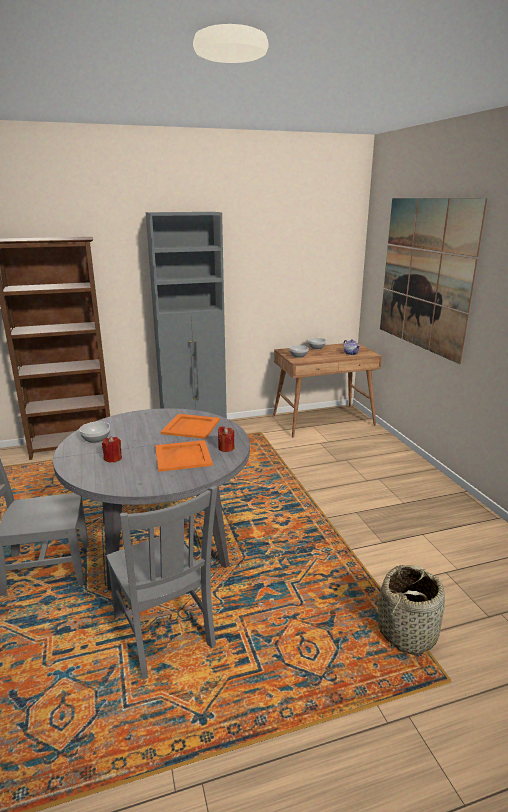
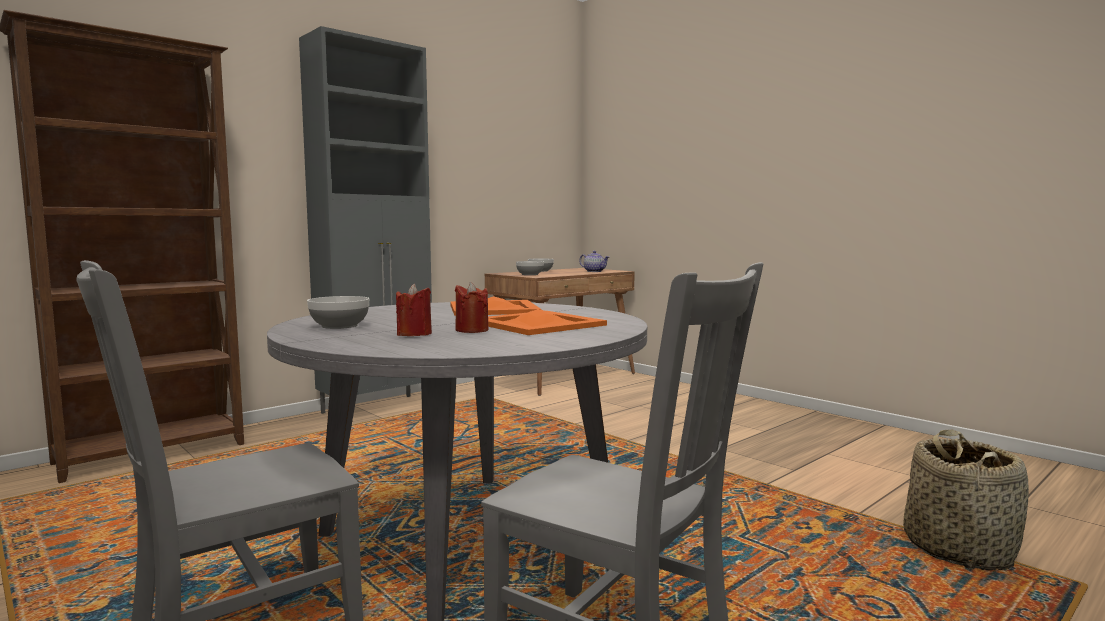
camera: 25 degrees left, 15 degrees down
(226, 448) = (592, 315): red candle -> red candle (472, 330)
(425, 275) = (696, 146): picture -> none

